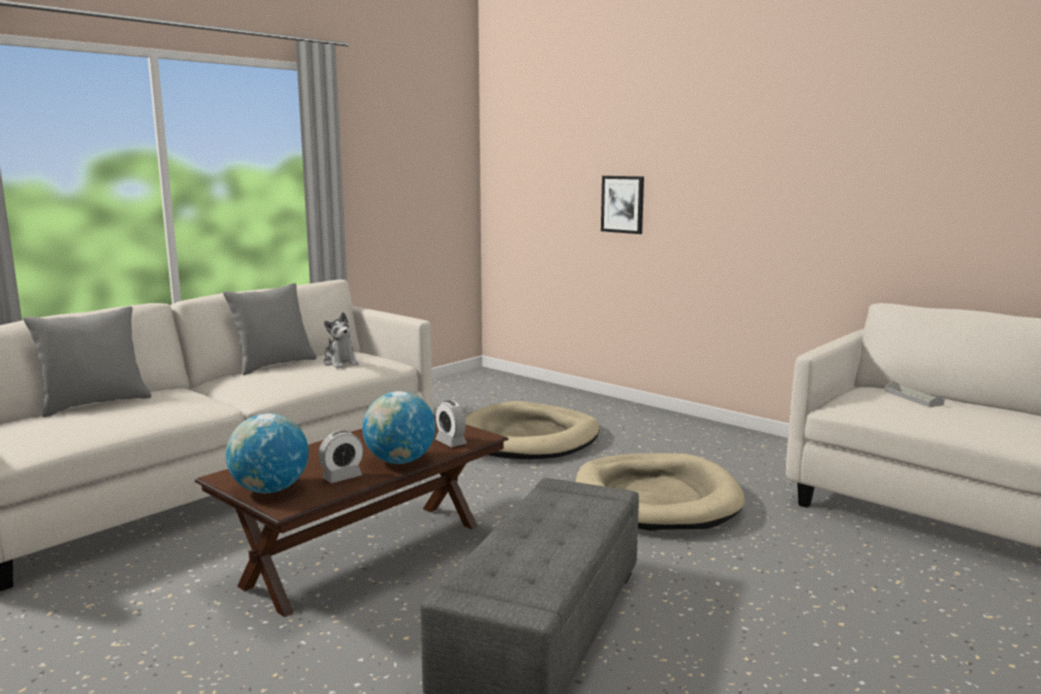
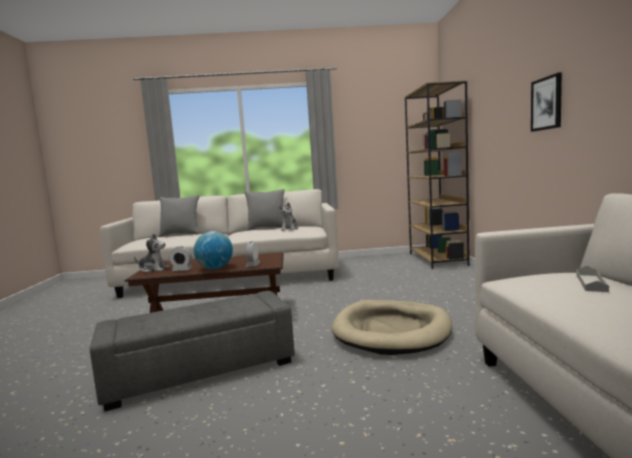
camera: 45 degrees right, 5 degrees down
(270, 490) = (153, 269): globe -> plush toy
(508, 384) = (438, 259): none -> brown bookcase
(529, 438) = (390, 286): beige dog bed -> none
(623, 204) = (490, 137): picture -> picture (547, 103)

